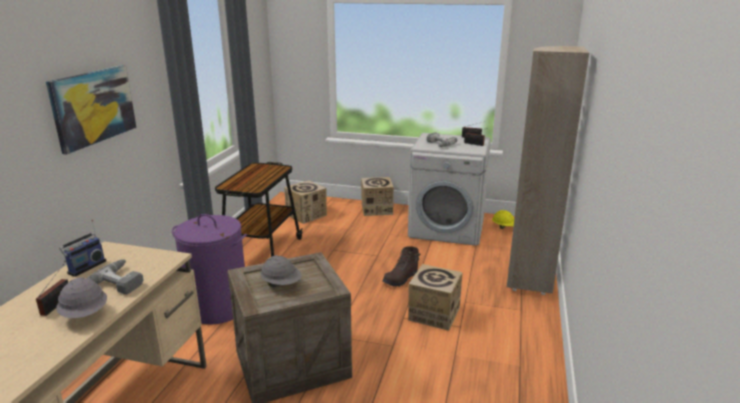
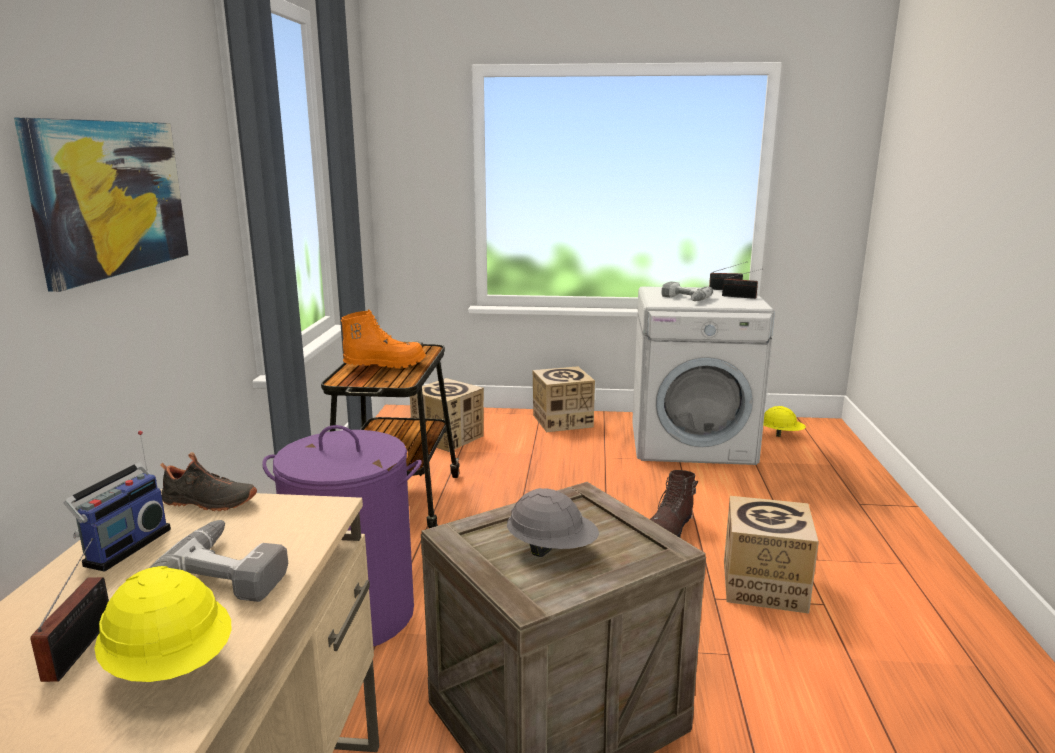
camera: 10 degrees left, 5 degrees down
(85, 314) = (171, 666): grey hard hat -> yellow hard hat
(126, 250) = (208, 503): none -> black shoe
(253, 177) = (385, 364): none -> orange boot
(530, 285) = (886, 521): beige bookcase -> none

